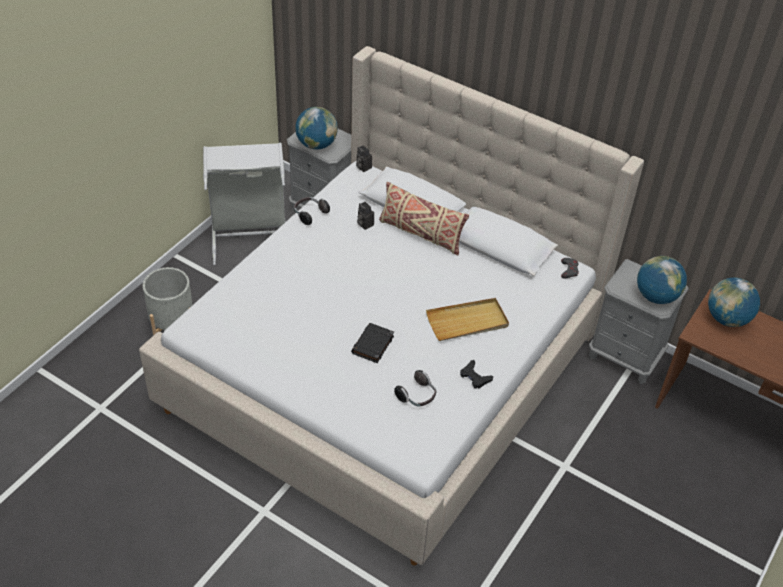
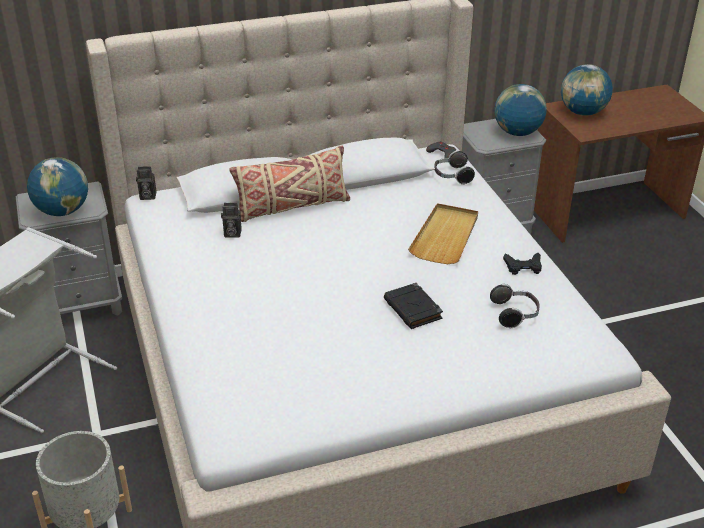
camera: 50 degrees left, 10 degrees down
(310, 214) = (166, 261): headphones -> headphones (452, 176)

